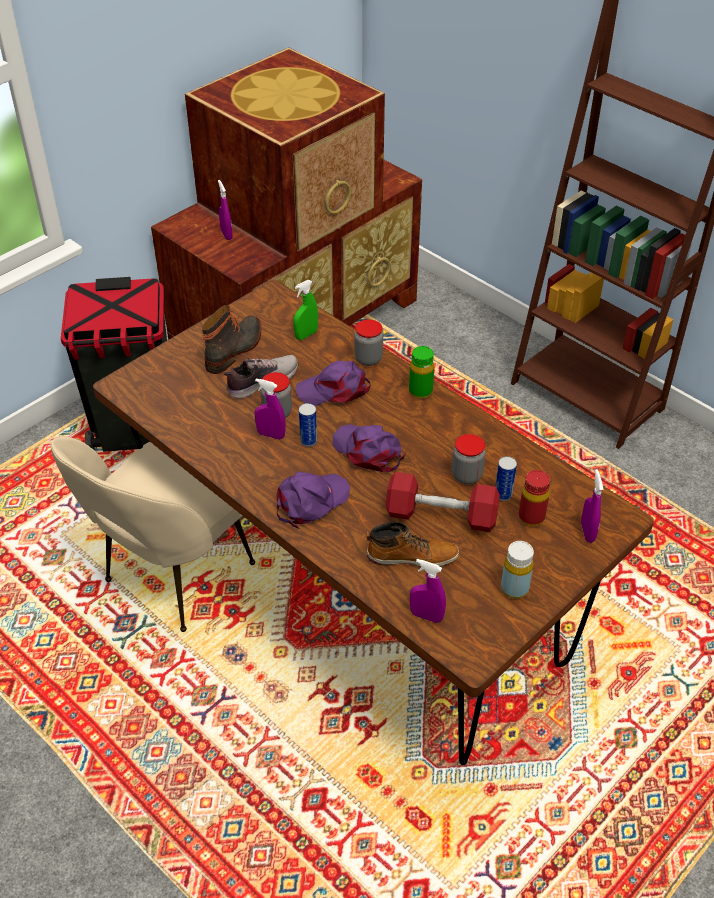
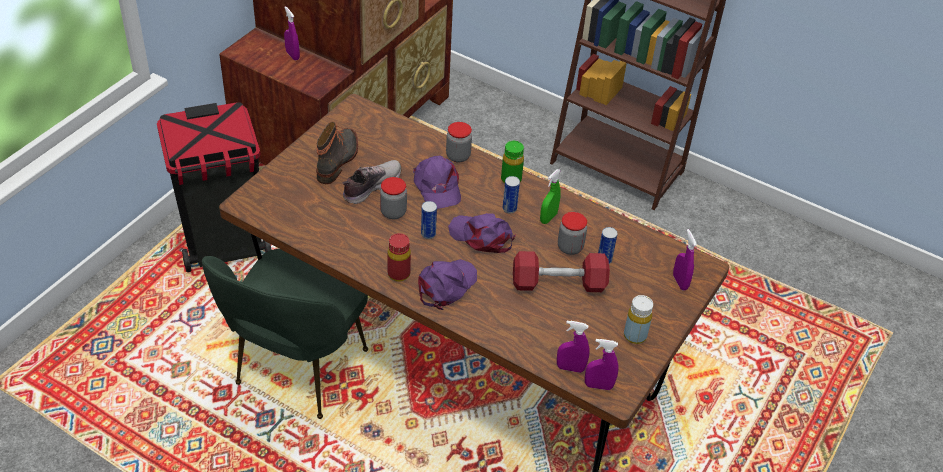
camera: 15 degrees left, 0 degrees up
(171, 580) = (296, 375): beige chair -> green chair
(271, 435) = (394, 232): purple spray bottle -> purple spray bottle (598, 386)
(306, 335) = (397, 140): green spray bottle -> green spray bottle (548, 218)
(334, 390) = (437, 186): purple cap -> purple cap turned 90 degrees counterclockwise
(409, 423) = (509, 209): none -> can
(412, 556) = (544, 320): boot -> none
(531, 517) = (632, 275): red bottle -> red bottle (399, 274)

